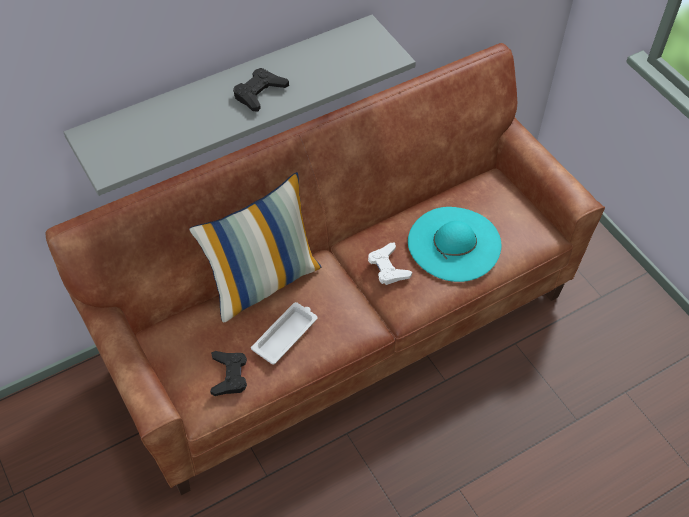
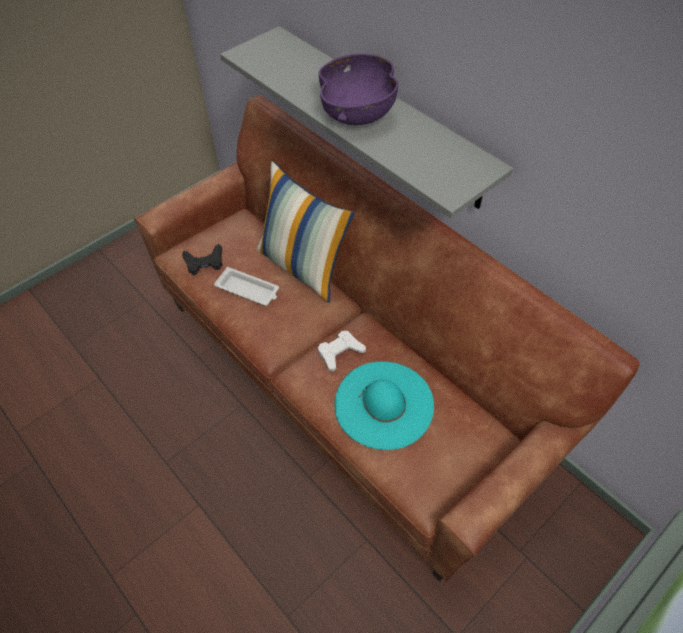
camera: 80 degrees right, 0 degrees up
(259, 93) = (358, 112): black game controller -> purple bowl

